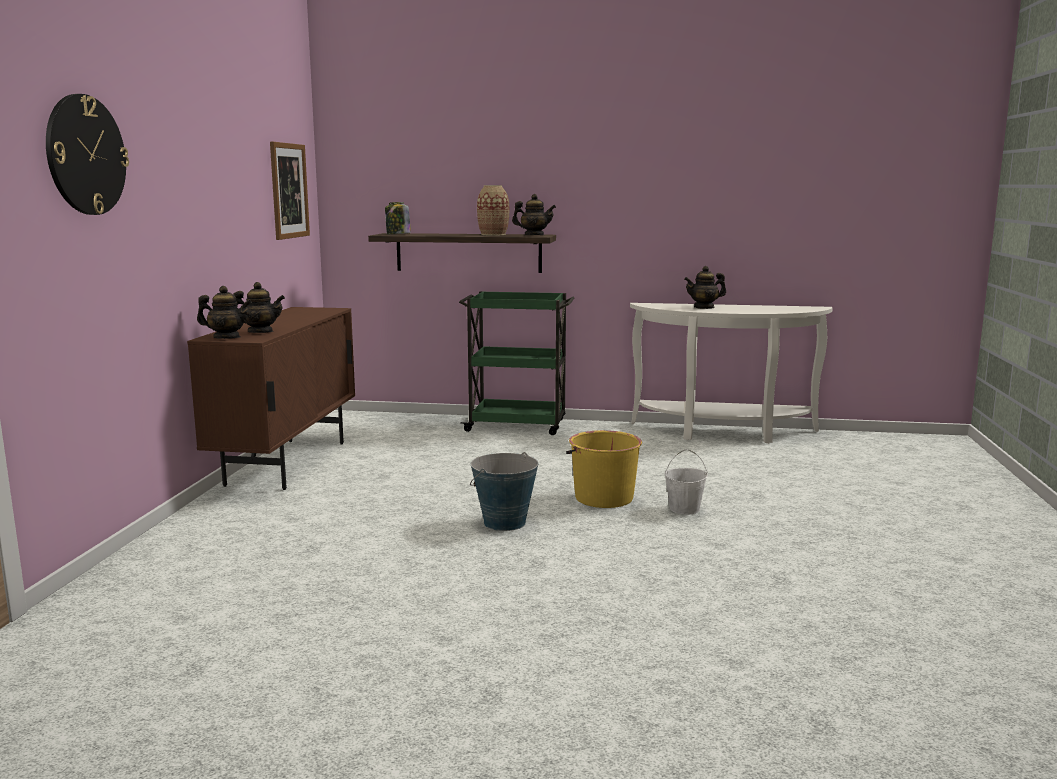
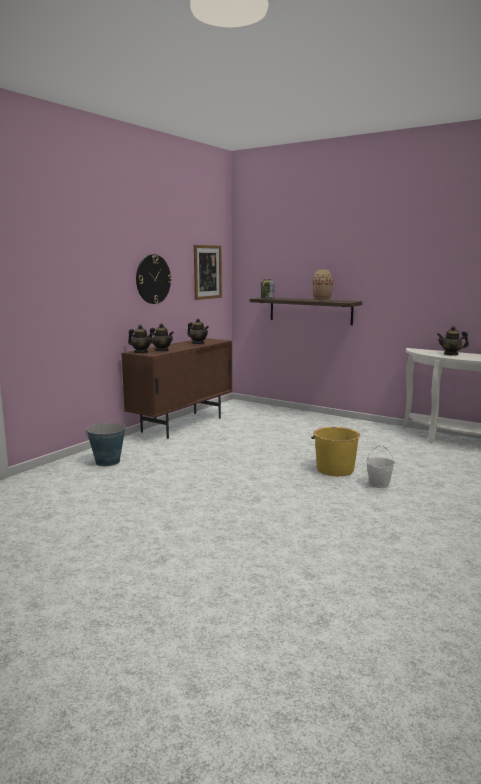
camera: 25 degrees right, 0 degrees up
(85, 155) = (61, 256): wall clock -> wall clock (153, 279)
(504, 523) = (262, 474): bucket -> bucket (107, 462)
(518, 425) = (329, 420): green cart -> none
(534, 235) = (344, 301): teapot -> teapot (198, 343)

